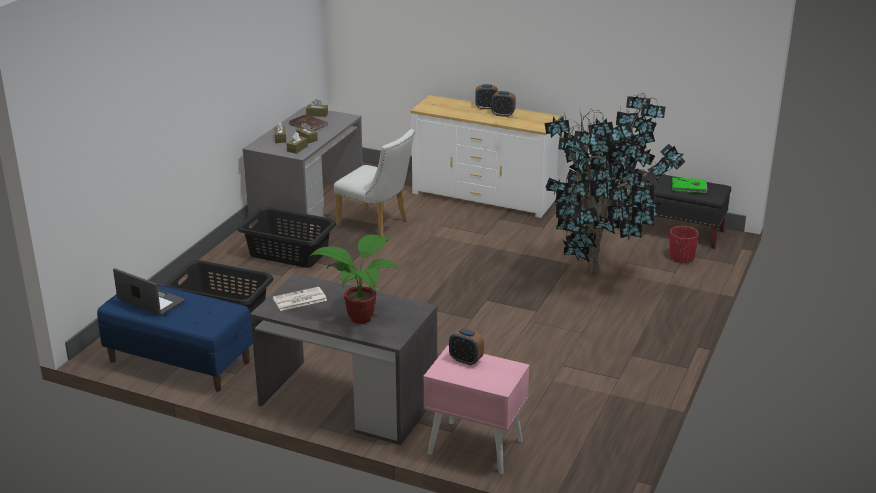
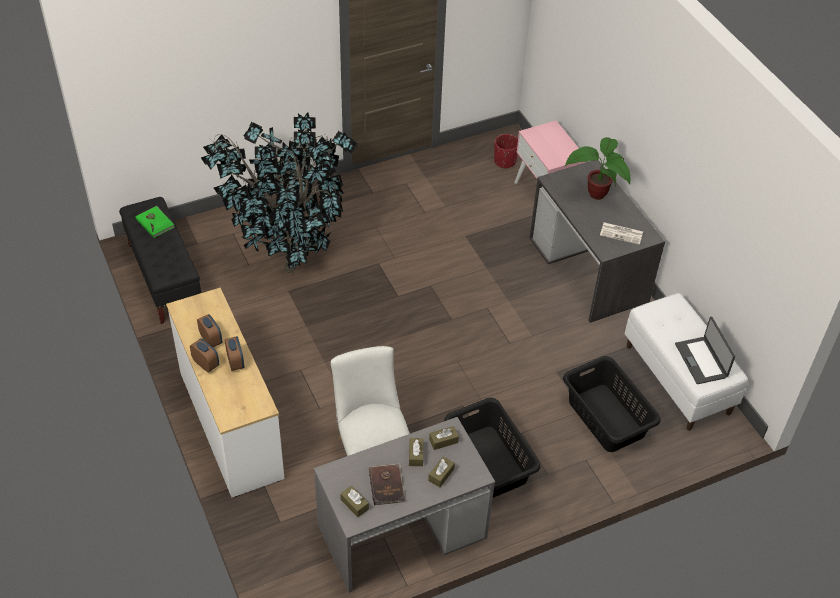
camera: 140 degrees left, 20 degrees up
(178, 362) = (678, 379): blue bench -> white bench
(466, 360) = (551, 153): alarm clock -> alarm clock (235, 362)
(681, 258) = (205, 242): red planter -> red planter (505, 161)

